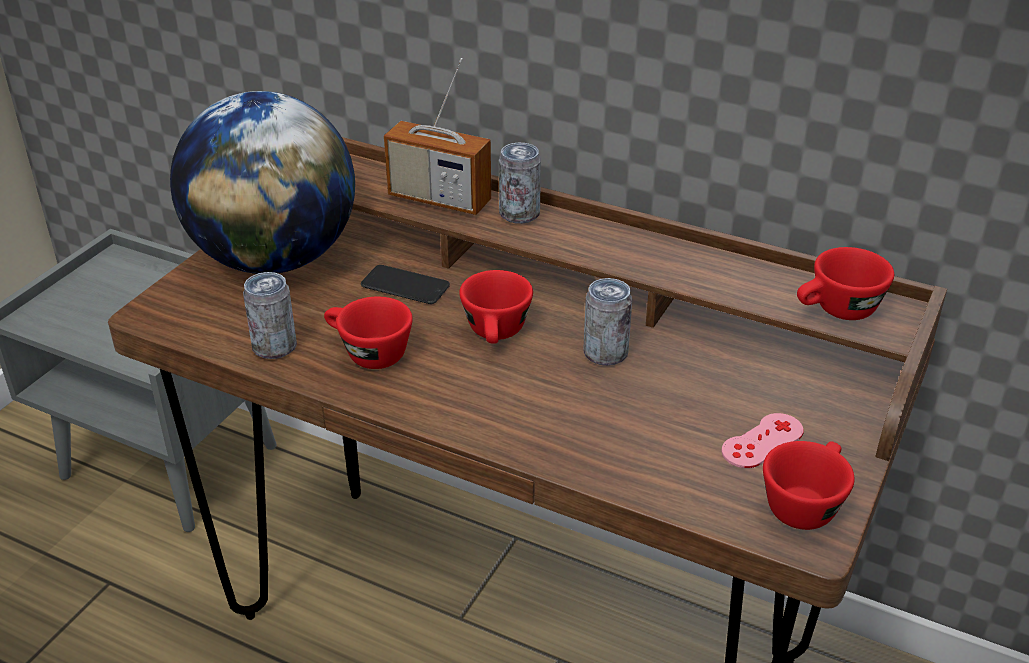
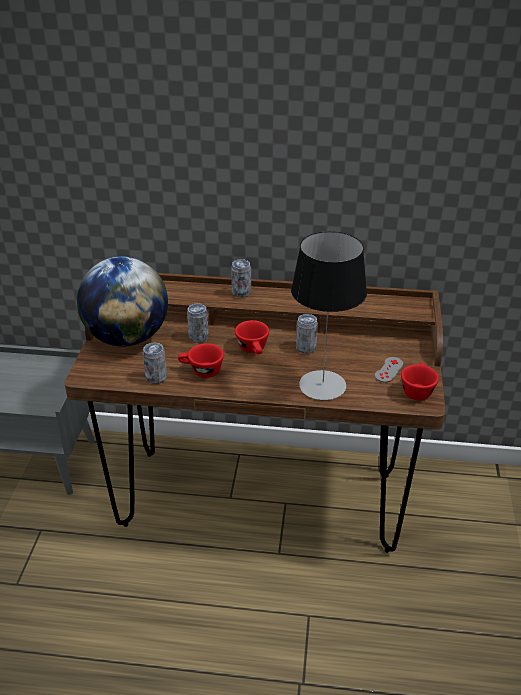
camera: 20 degrees left, 0 degrees up
(405, 286) = (198, 337): phone -> can
(439, 199) = (200, 293): radio -> none
(596, 440) = (322, 385): none -> table lamp
(762, 441) = (389, 370): pink game controller -> grey game controller
(837, 311) = (399, 309): red cup -> none

